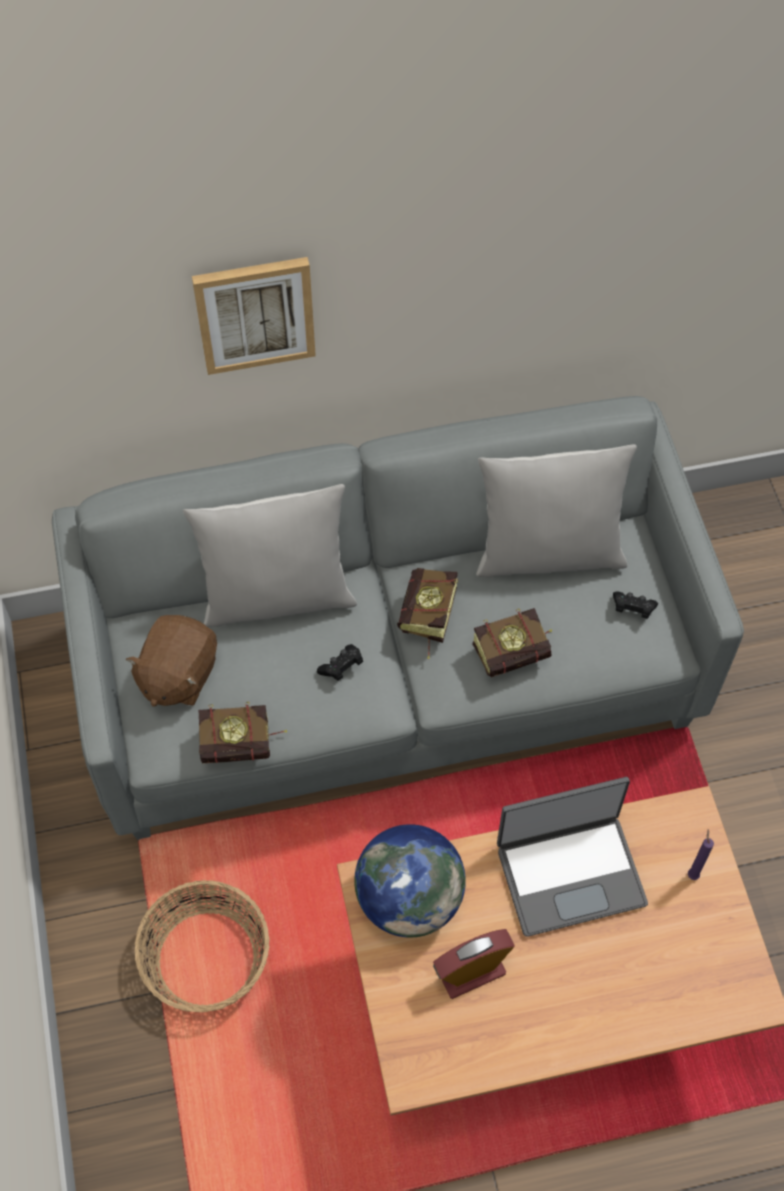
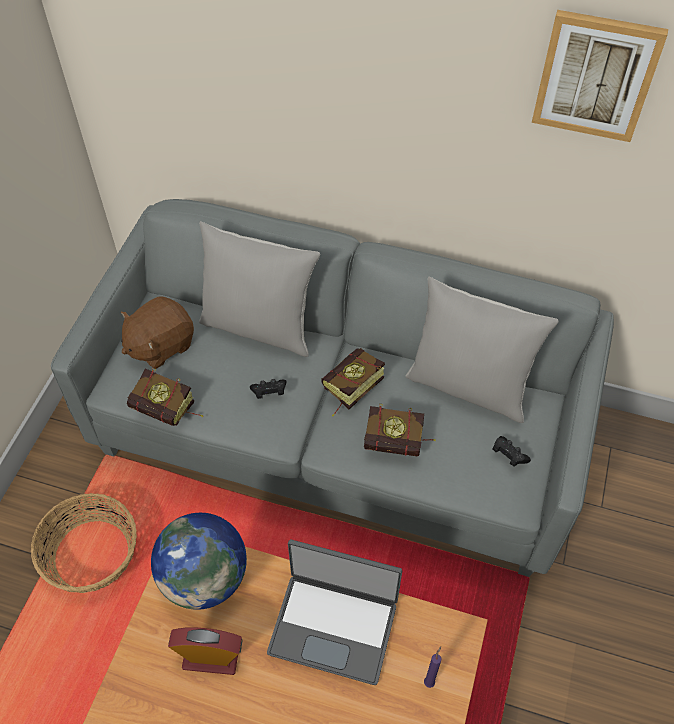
camera: 30 degrees right, 5 degrees down
(255, 313) = (303, 94): picture -> picture (596, 76)

